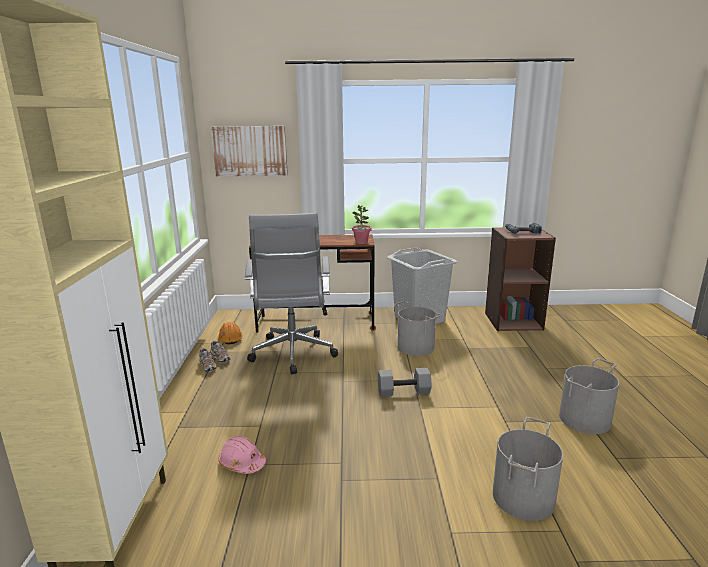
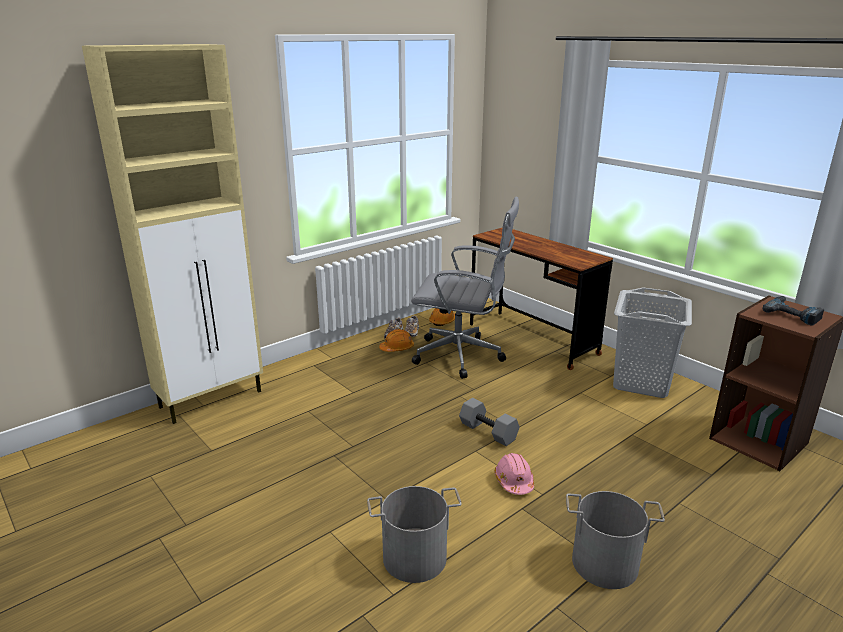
camera: 50 degrees right, 5 degrees up
(231, 374) = (397, 348): none -> orange hard hat
(242, 463) = (306, 407): pink hard hat -> pink hard hat (514, 481)
(250, 151) = (521, 134): picture -> none
(293, 355) = (462, 356): grey office chair -> grey office chair turned 120 degrees counterclockwise
(361, 242) = (575, 263): potted plant -> none
(416, 347) = (579, 404): grey bucket -> none

